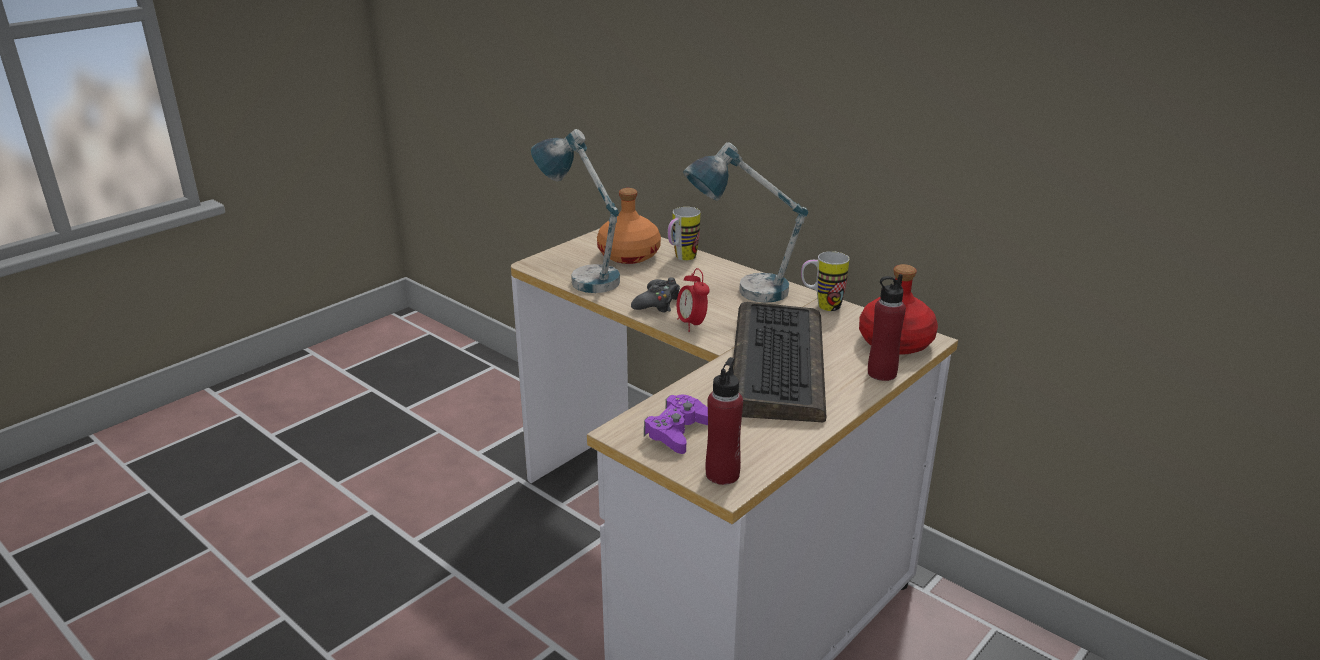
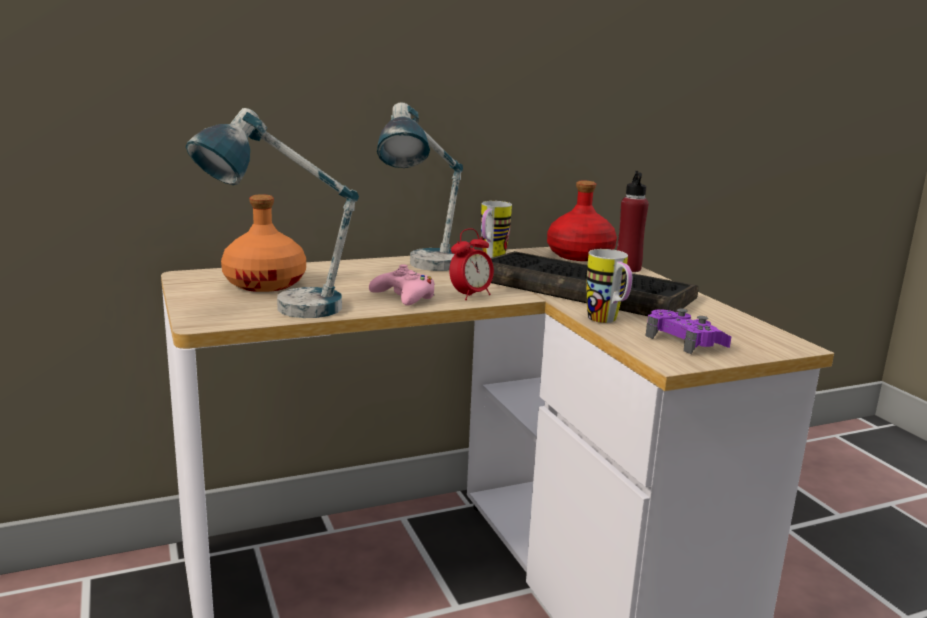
camera: 65 degrees left, 10 degrees down
(657, 303) = (404, 297): black game controller -> pink game controller
(681, 258) = (314, 270): mug -> mug (607, 321)
(691, 324) = (471, 296): alarm clock -> alarm clock turned 45 degrees counterclockwise
(722, 474) = (770, 342): red bottle -> none

